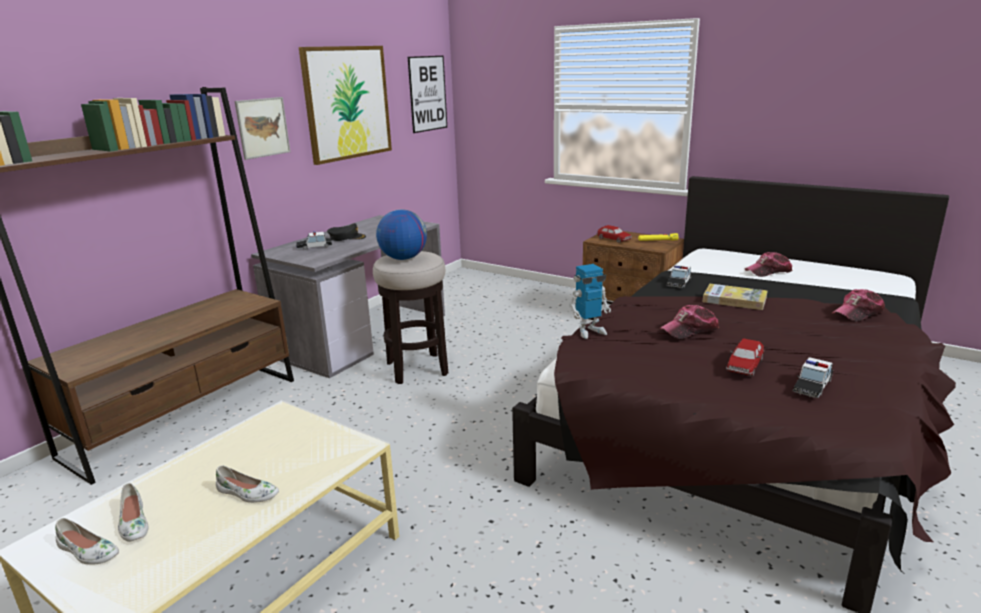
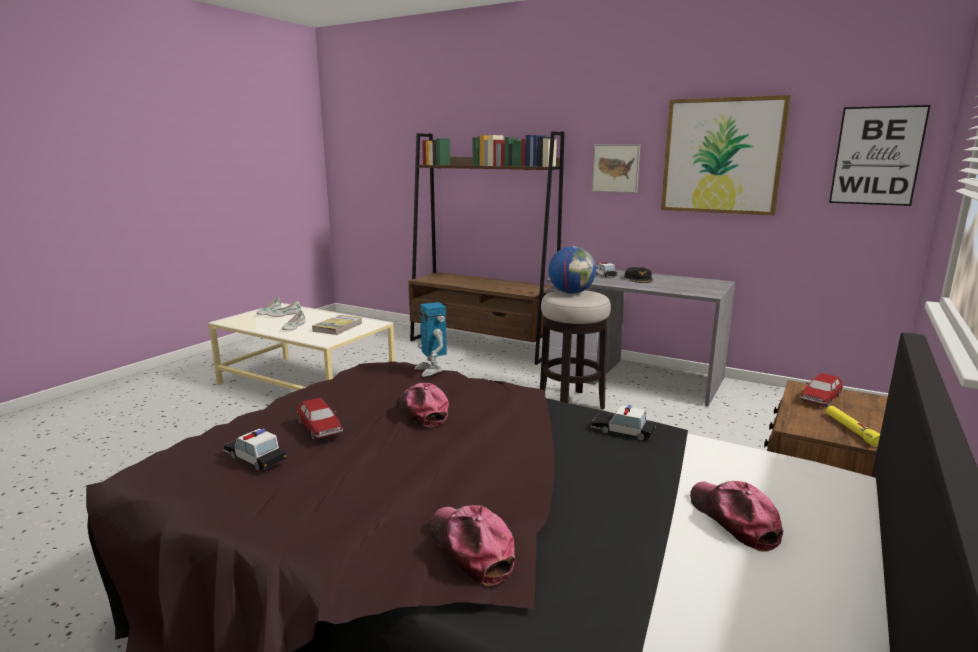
camera: 85 degrees right, 5 degrees down
(734, 299) = (534, 452): book -> book (338, 327)
(744, 365) = (320, 428): toy car -> toy car turned 150 degrees counterclockwise

